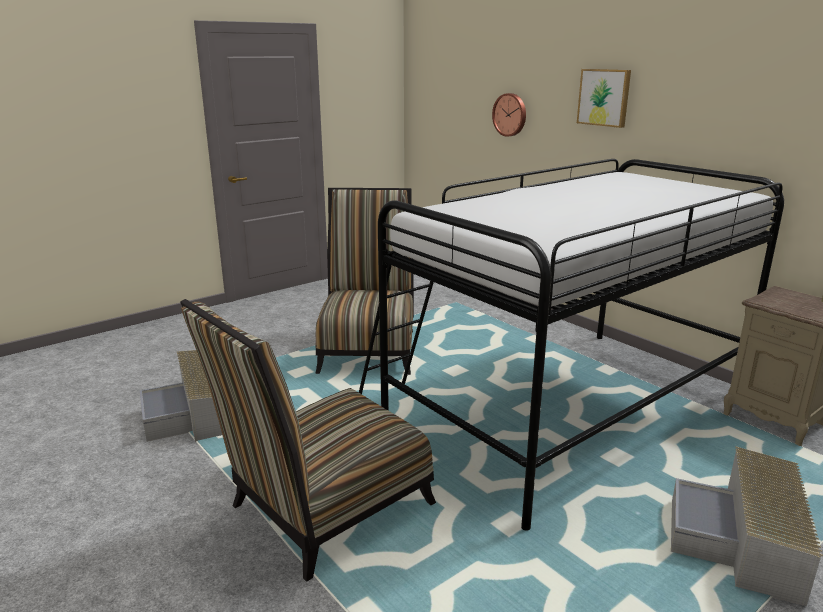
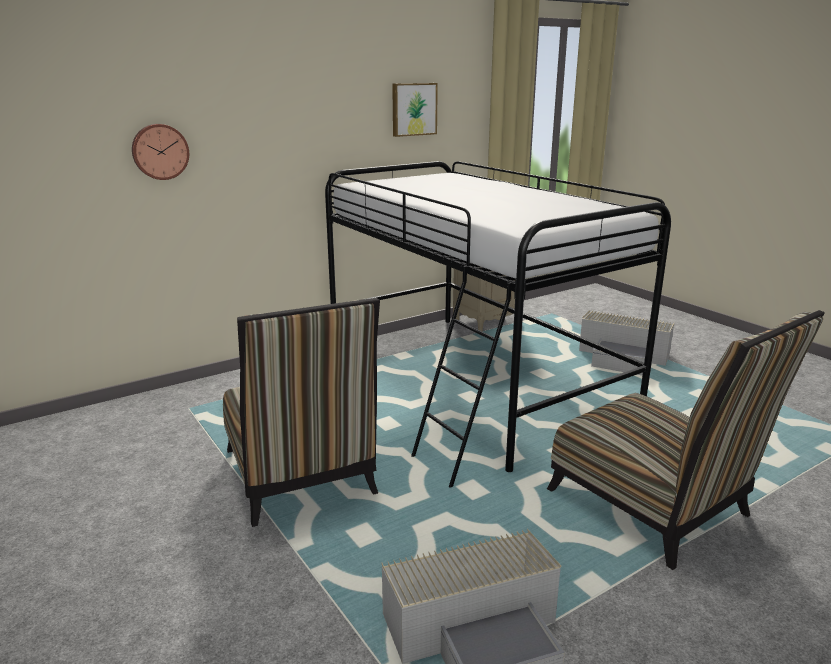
camera: 85 degrees left, 0 degrees up
(368, 347) = (301, 478): chair -> chair turned 120 degrees counterclockwise
(604, 97) = (290, 116): picture -> picture (413, 109)

